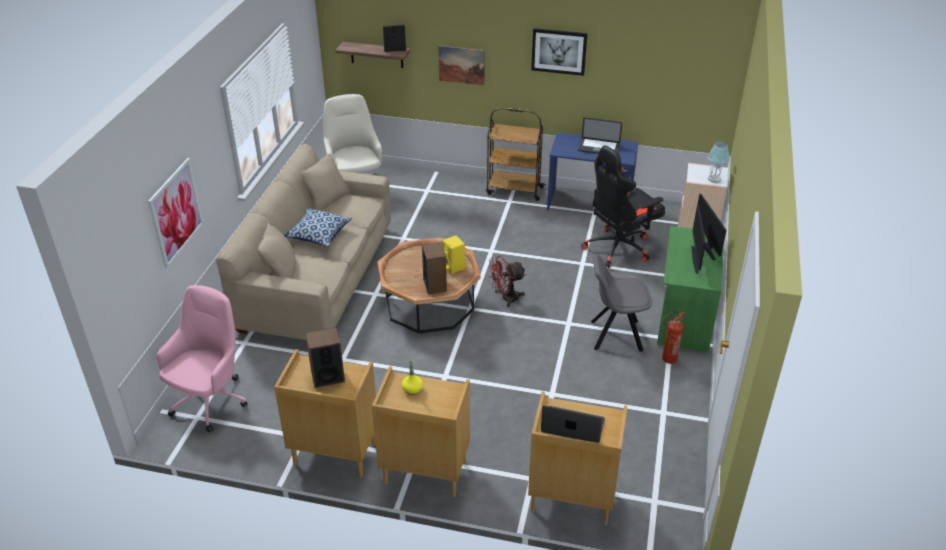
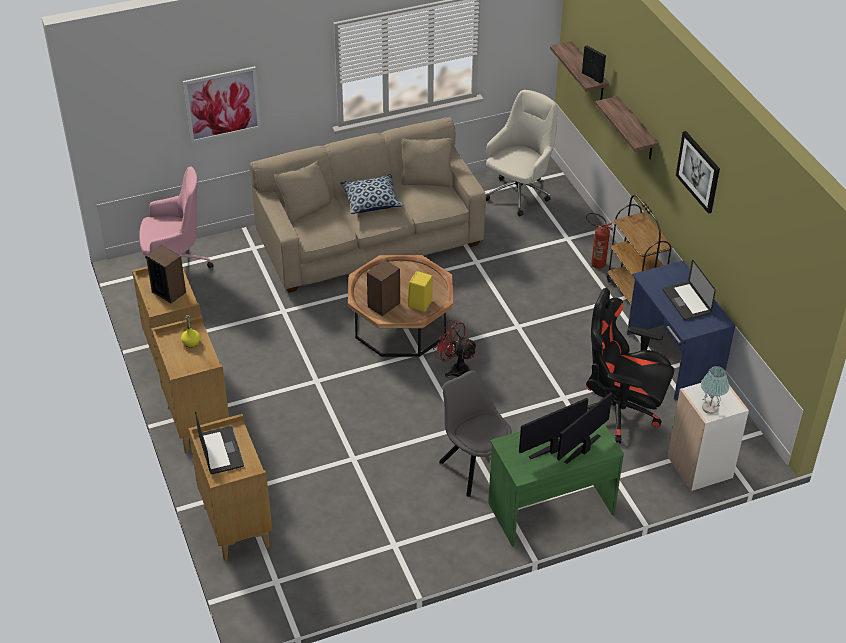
camera: 55 degrees right, 5 degrees up
(461, 65) = (636, 129): picture -> shelf
(666, 360) = (471, 519): fire extinguisher -> fire extinguisher (594, 263)

